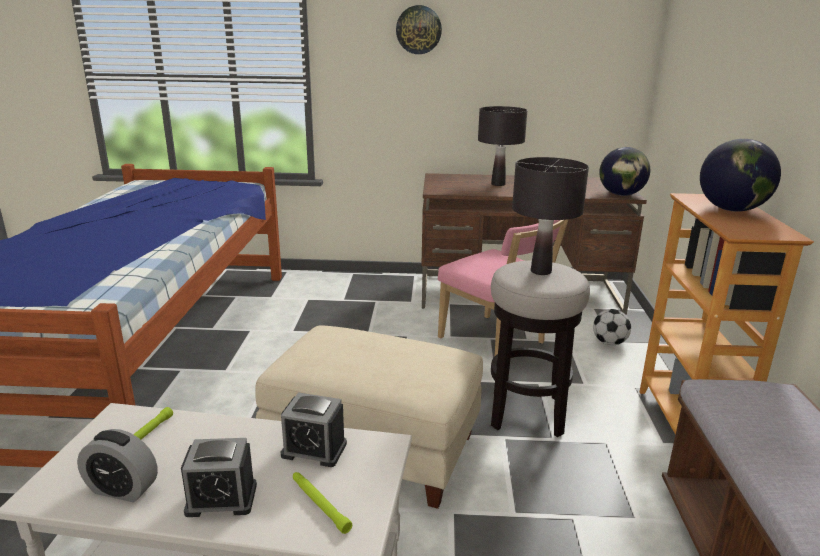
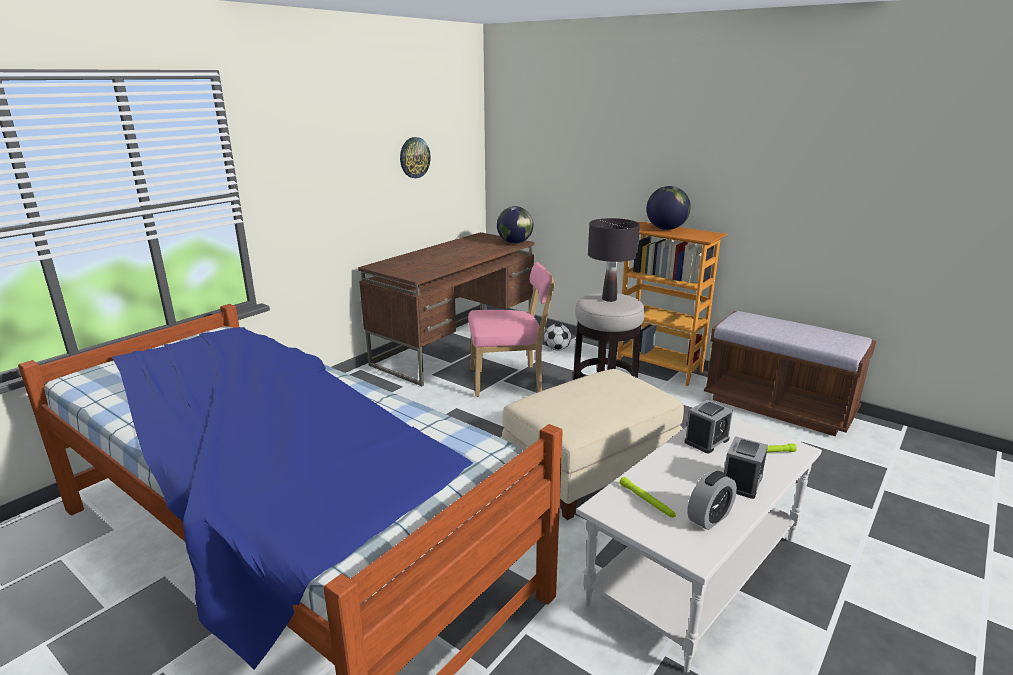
camera: 55 degrees left, 0 degrees up
(418, 30) = (333, 130): wall clock -> wall clock (414, 157)
(498, 184) = (434, 258): black table lamp -> none

